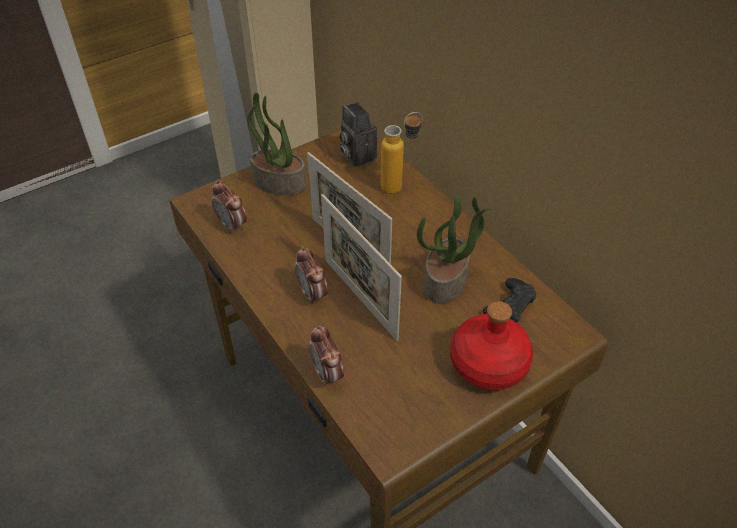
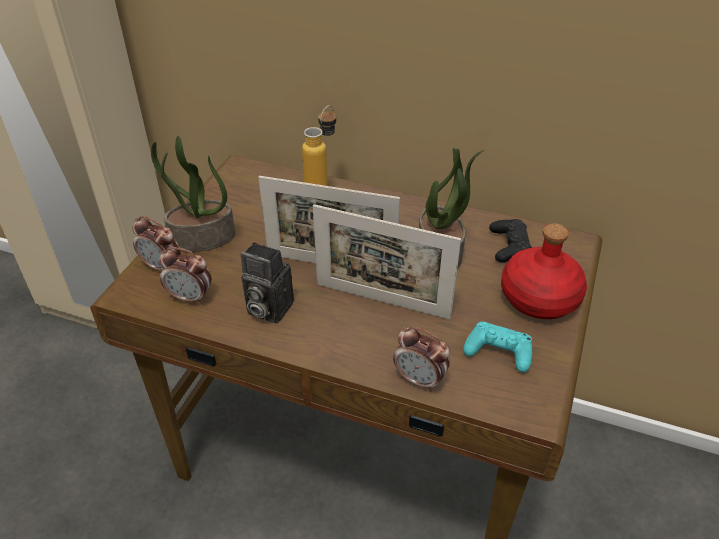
camera: 35 degrees left, 5 degrees down
(312, 294) = (335, 319): alarm clock -> alarm clock (162, 267)
(356, 155) = (257, 185): camera -> camera (267, 308)
(408, 387) = (498, 351): none -> turquoise game controller

